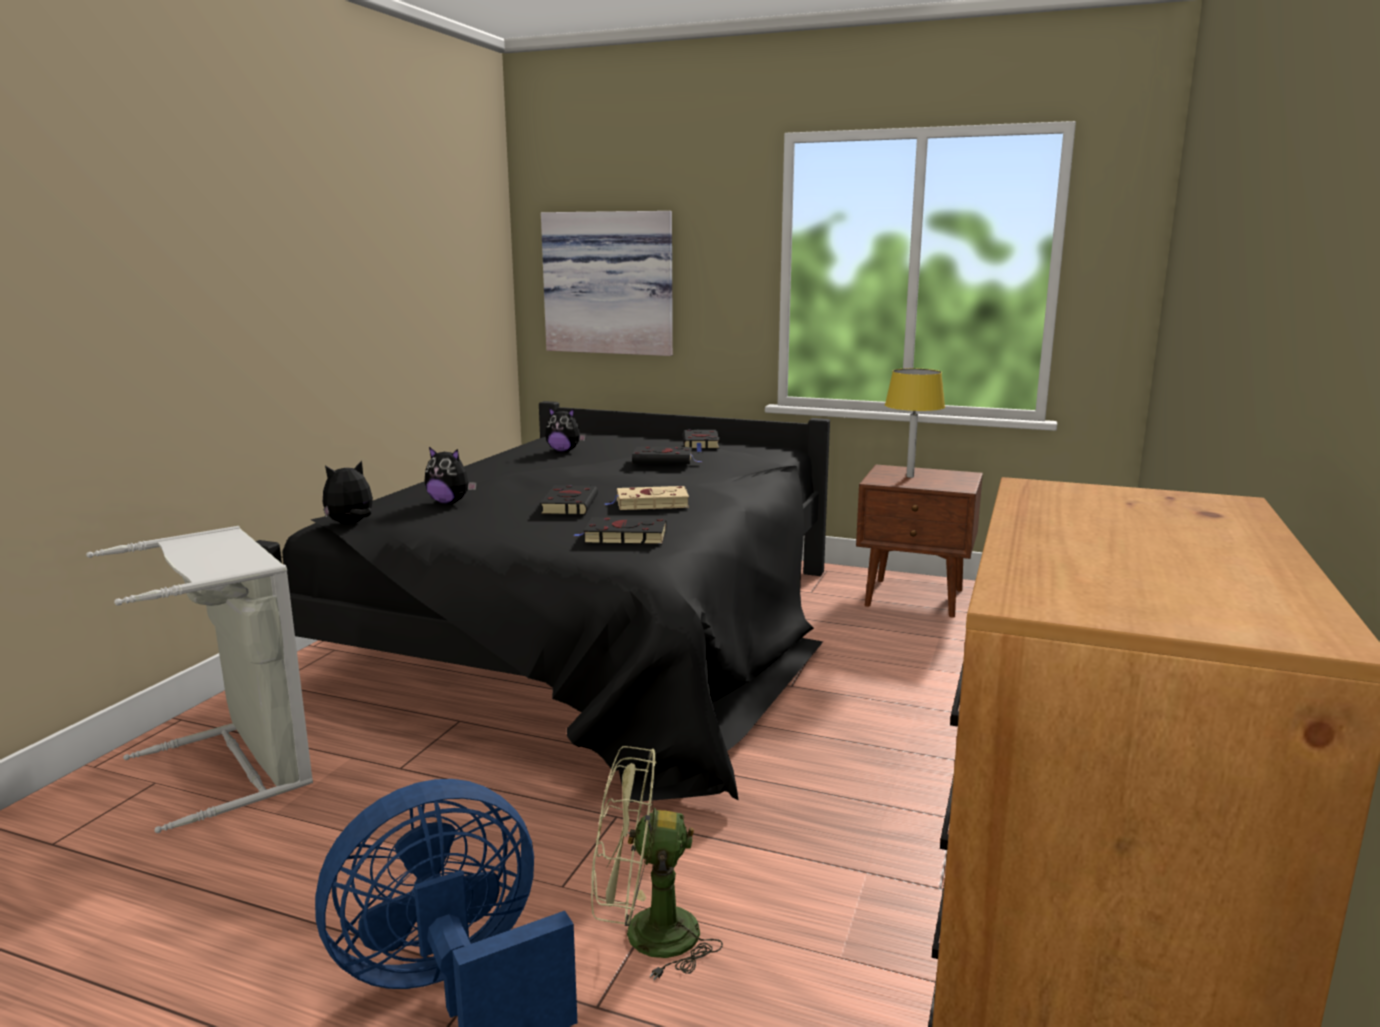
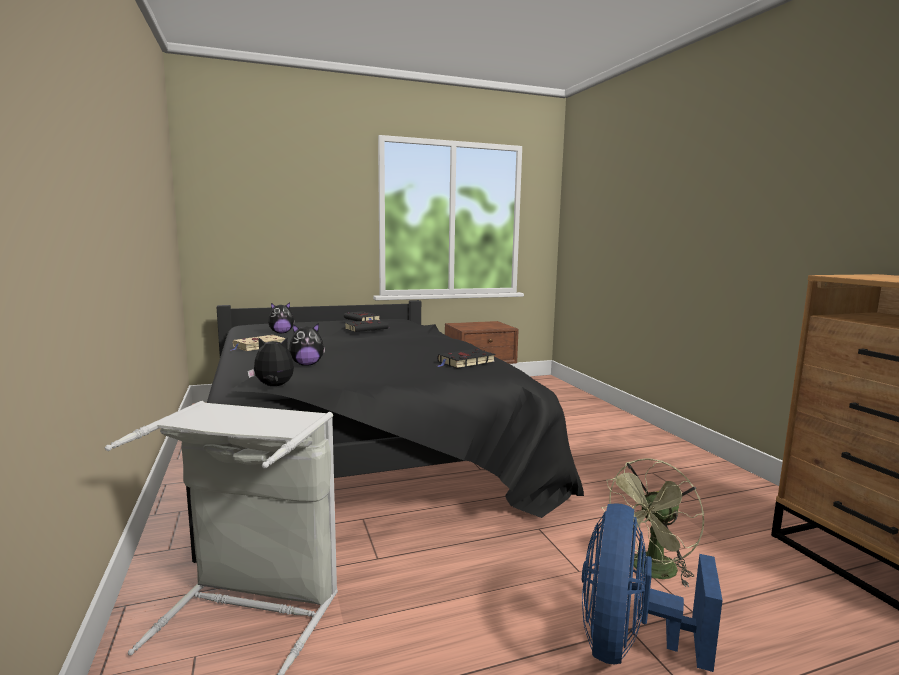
camera: 40 degrees left, 5 degrees down
(351, 523) = (274, 386): plush toy -> plush toy turned 75 degrees clockwise
(569, 505) = (388, 354): black book -> none
(610, 283) = (260, 222): picture -> none
(650, 503) = (428, 347): beige book -> beige book (258, 346)
(910, 476) = (474, 326): yellow table lamp -> none

